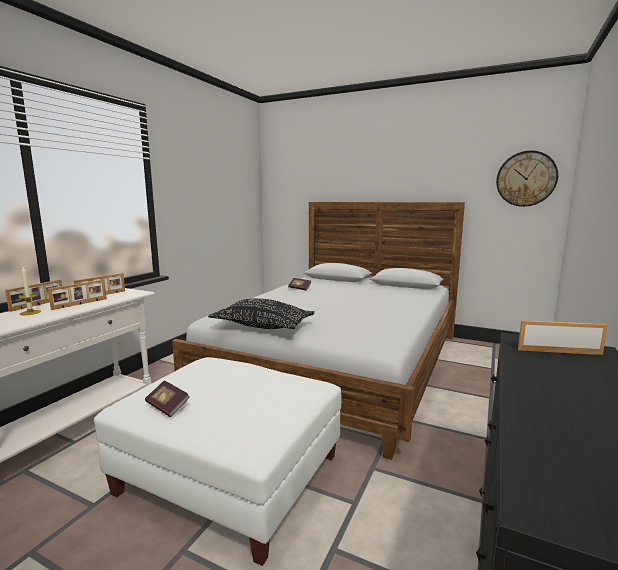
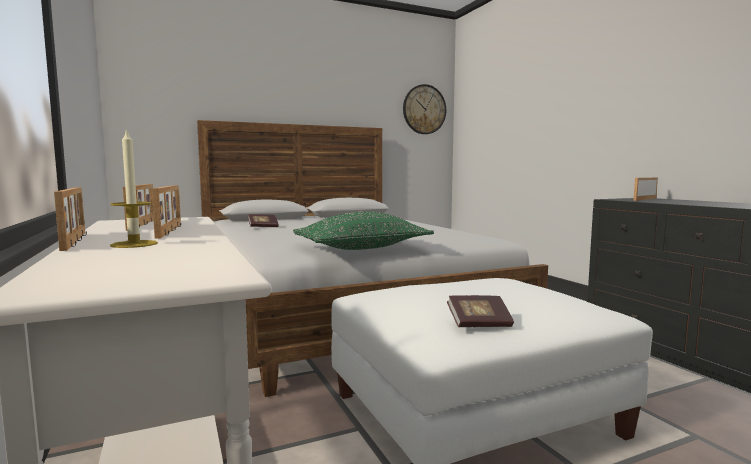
camera: 50 degrees left, 5 degrees down
(262, 326) = (363, 248): black pillow -> green pillow

